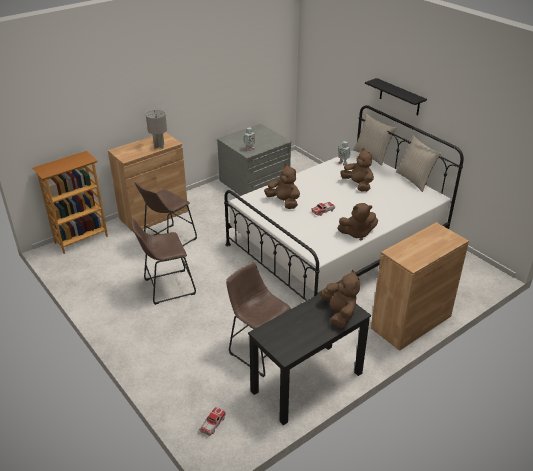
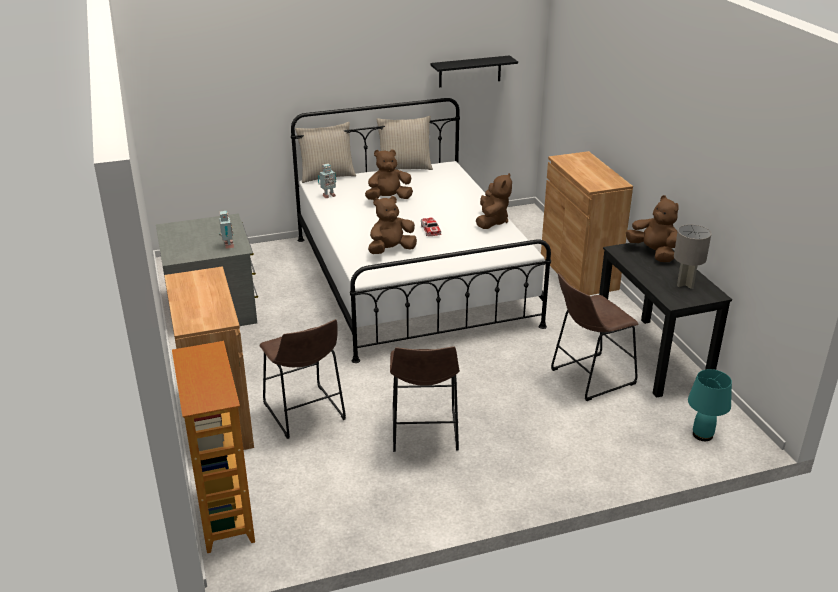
camera: 70 degrees left, 5 degrees down
(159, 146) = (213, 286): grey table lamp -> grey table lamp (685, 284)
(212, 424) = (703, 435): toy car -> turquoise table lamp
(339, 314) = (653, 253): brown plush toy -> brown plush toy turned 45 degrees clockwise
(399, 97) = (346, 80): black shelf -> black shelf (470, 71)

